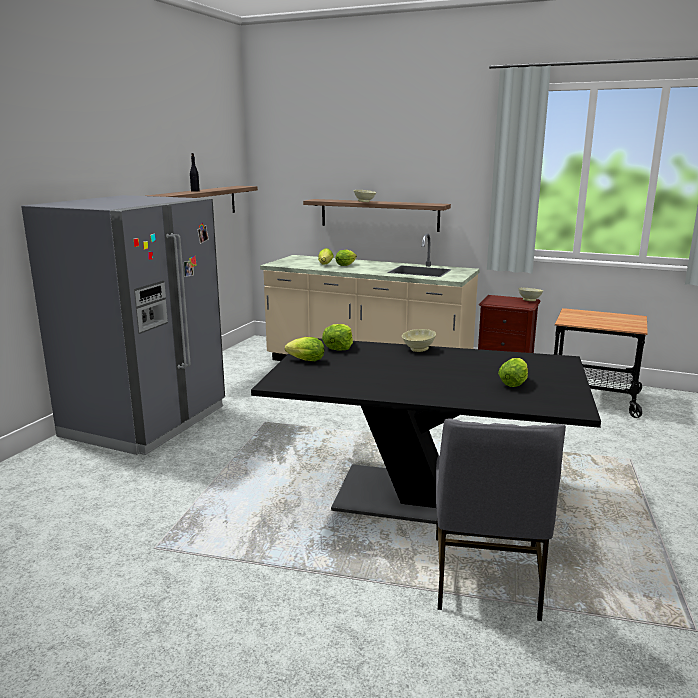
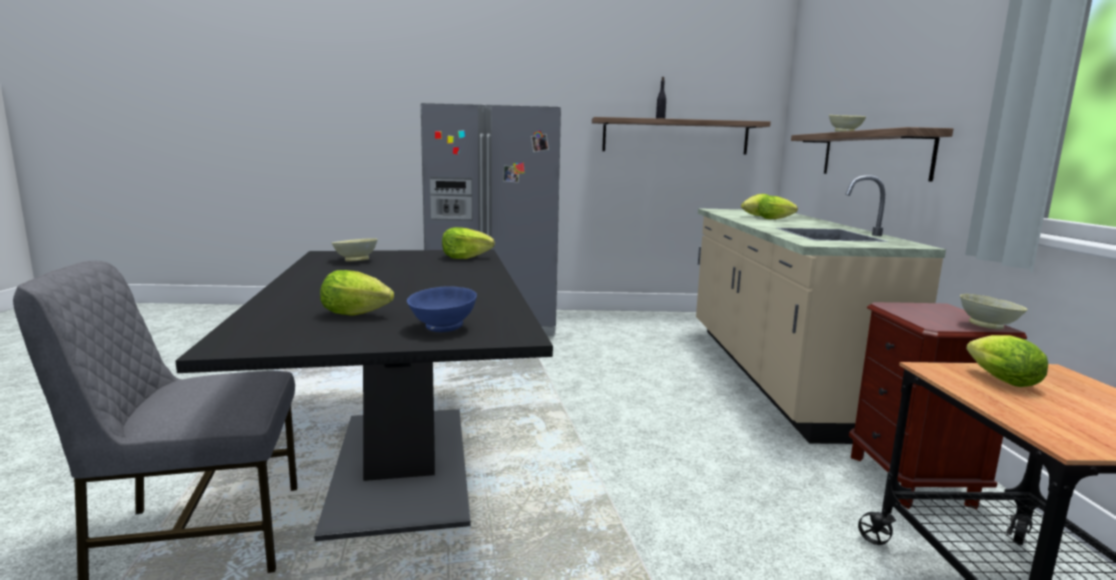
camera: 65 degrees right, 5 degrees down
(304, 360) = (406, 253): lettuce -> lettuce (998, 379)
(417, 349) = (487, 276): beige bowl -> beige bowl (356, 260)
(547, 370) = (441, 328): none -> blue bowl

